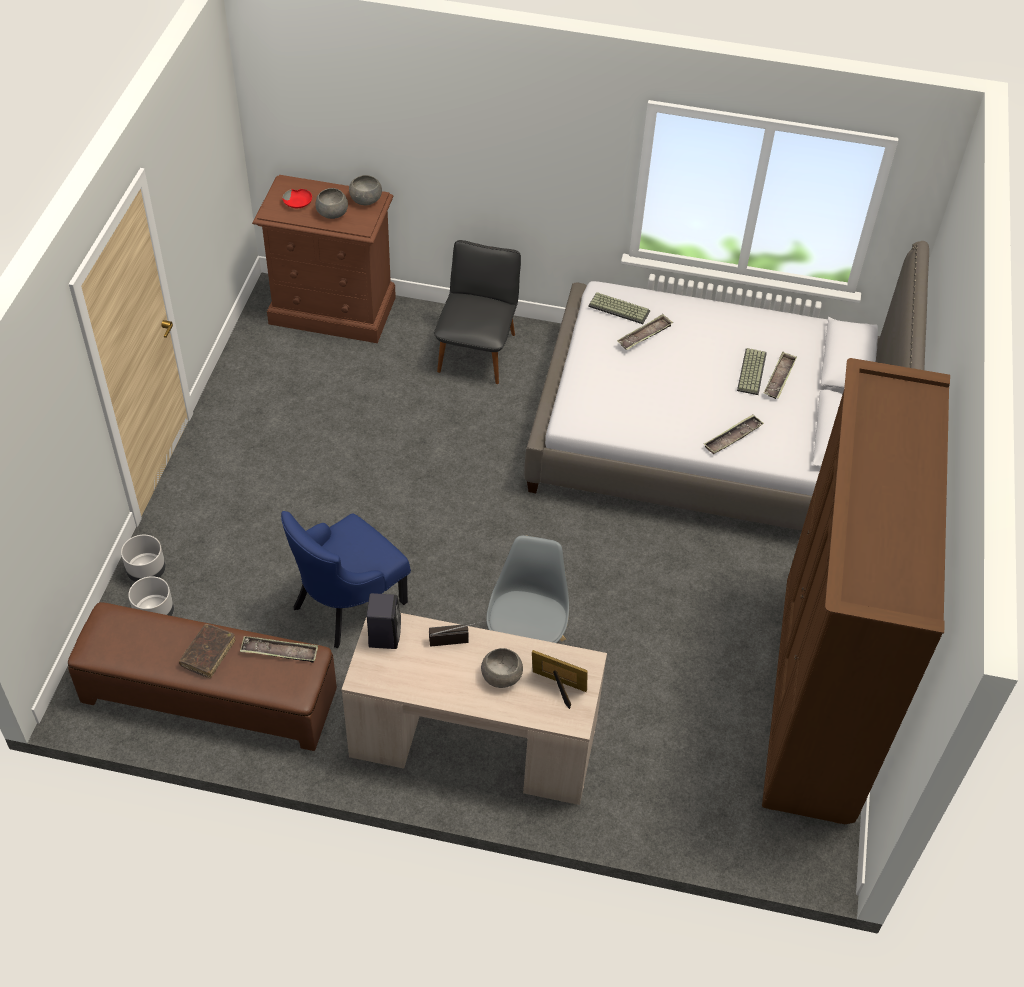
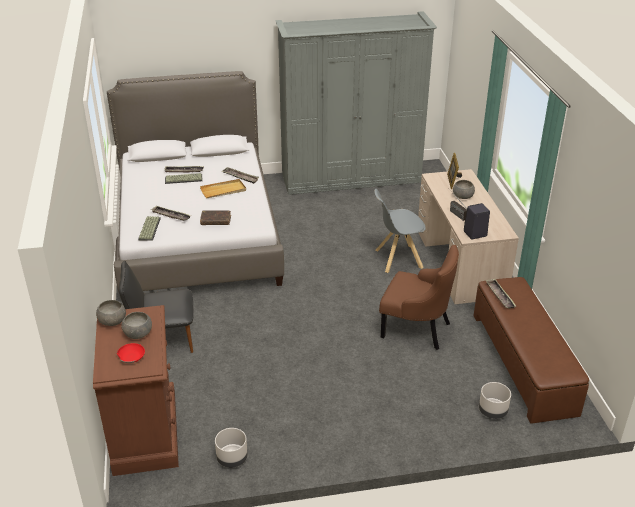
camera: 110 degrees left, 15 degrees down
(146, 571) = (465, 430): grey planter -> grey planter (232, 459)
(208, 654) = (527, 321): brown book -> brown book (215, 221)
(349, 602) = (414, 329): blue chair -> brown chair
(696, 407) = (223, 190): none -> beige tray
(817, 696) = (351, 178): brown wardrobe -> grey wardrobe

